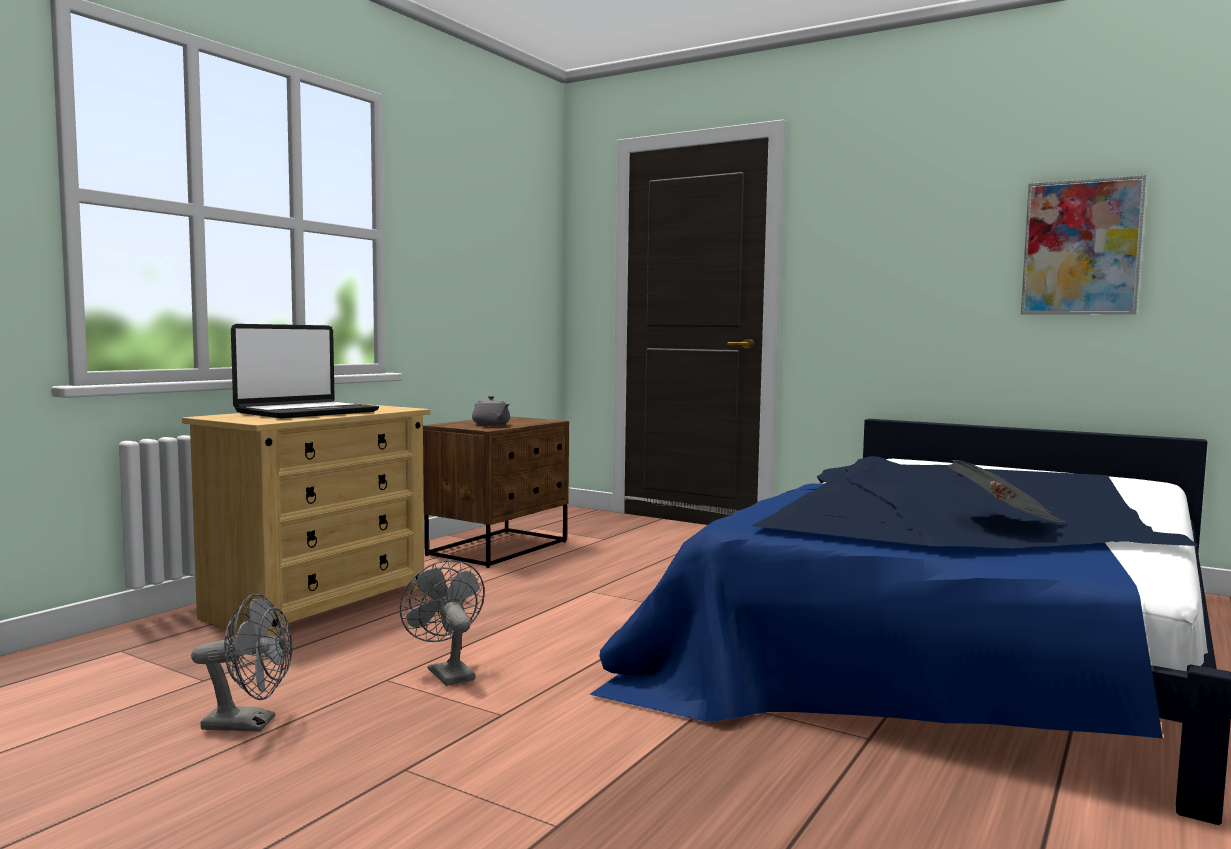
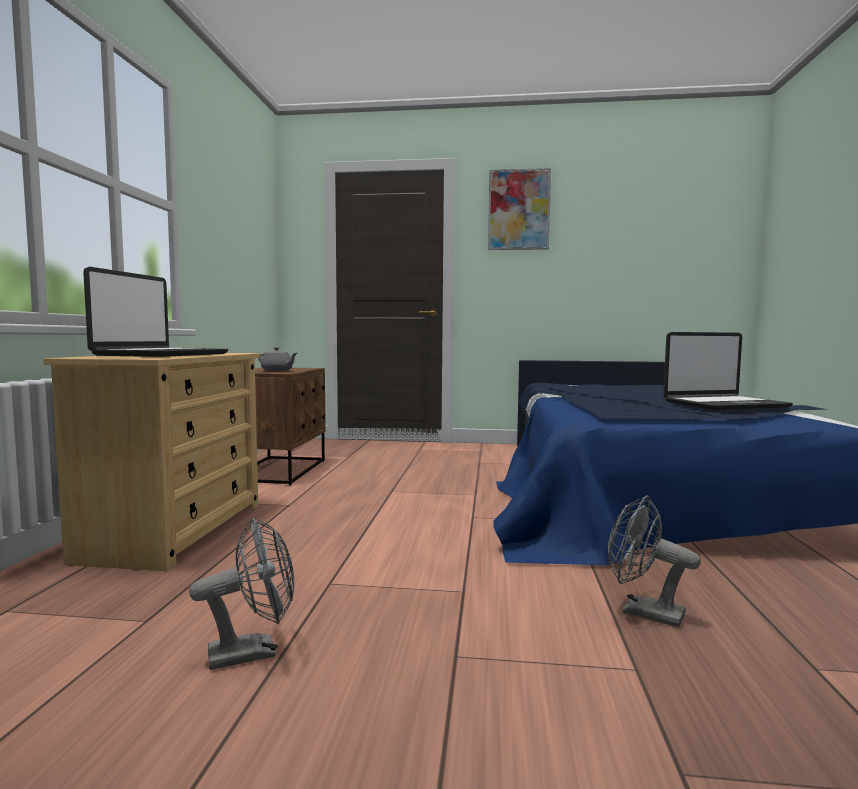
camera: 25 degrees left, 0 degrees up
(446, 672) = (372, 567): grey fan -> grey fan (642, 612)
(1004, 521) = (724, 404): newspaper -> laptop
(1081, 247) = (643, 251): picture -> picture (519, 210)

